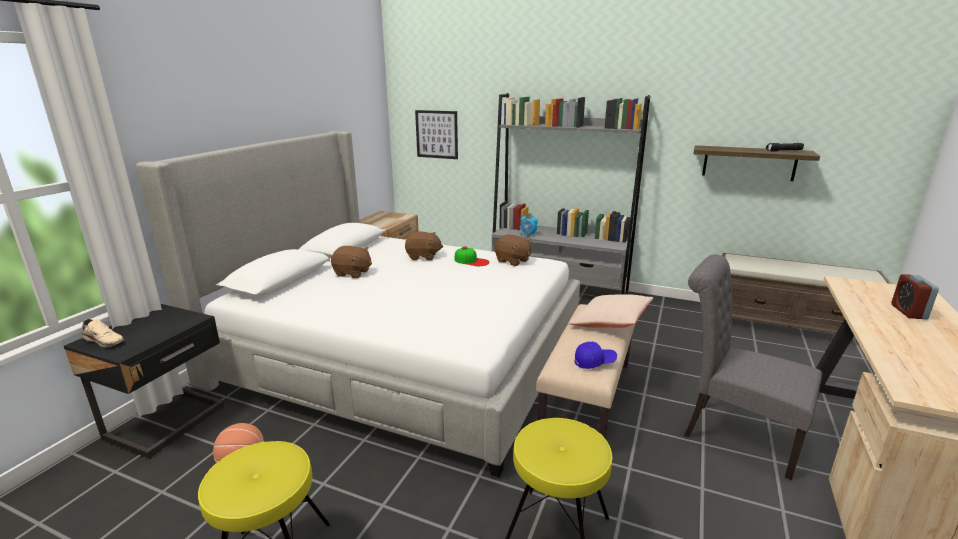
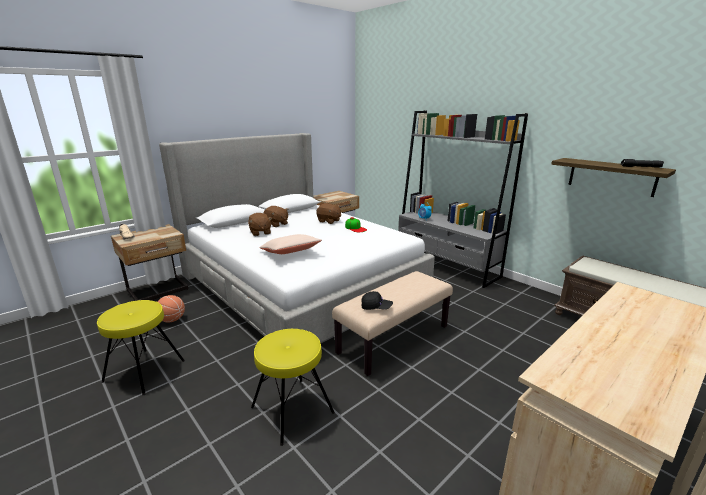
camera: 25 degrees right, 0 degrees up
(169, 423) = (159, 291): black nightstand -> beige nightstand
(436, 134) = (381, 139): picture -> none
(512, 261) = (383, 232): brown plush toy -> brown plush toy (260, 232)
(594, 362) = (376, 307): blue cap -> black cap
(610, 322) = (420, 286): beige pillow -> beige pillow (290, 253)
(733, 434) = (484, 394): grey chair -> none
(908, 312) = (657, 324): alarm clock -> none

